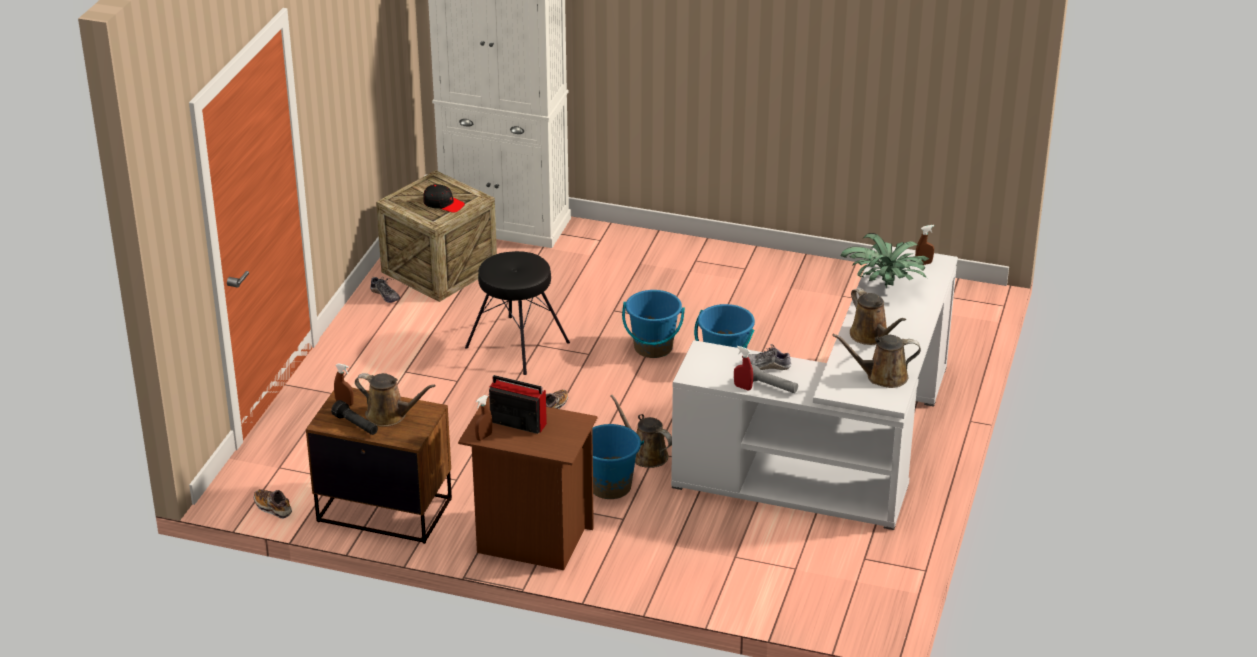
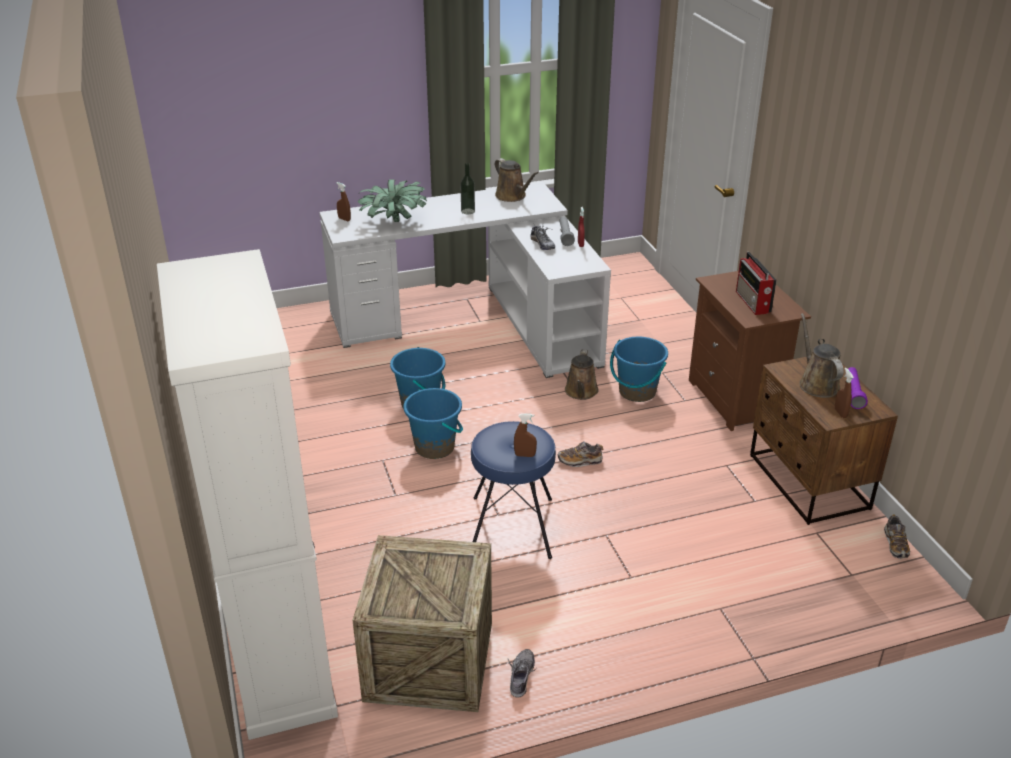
camera: 125 degrees left, 0 degrees up
(356, 425) = (853, 393): black flashlight -> purple flashlight
(443, 204) = (428, 567): black cap -> none
(484, 437) = (789, 308): brown spray bottle -> brown spray bottle (525, 455)
(516, 345) = (512, 526): black stool -> blue stool
(871, 336) = (468, 211): brown watering can -> bottle

